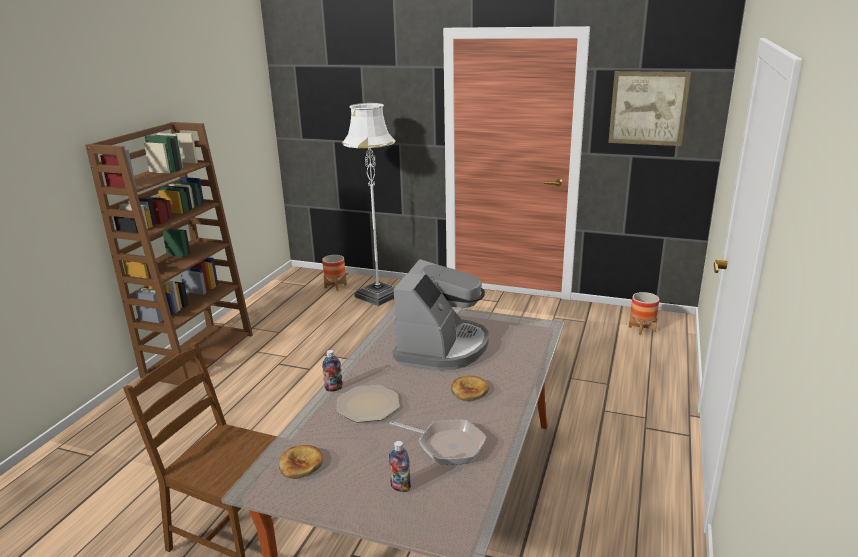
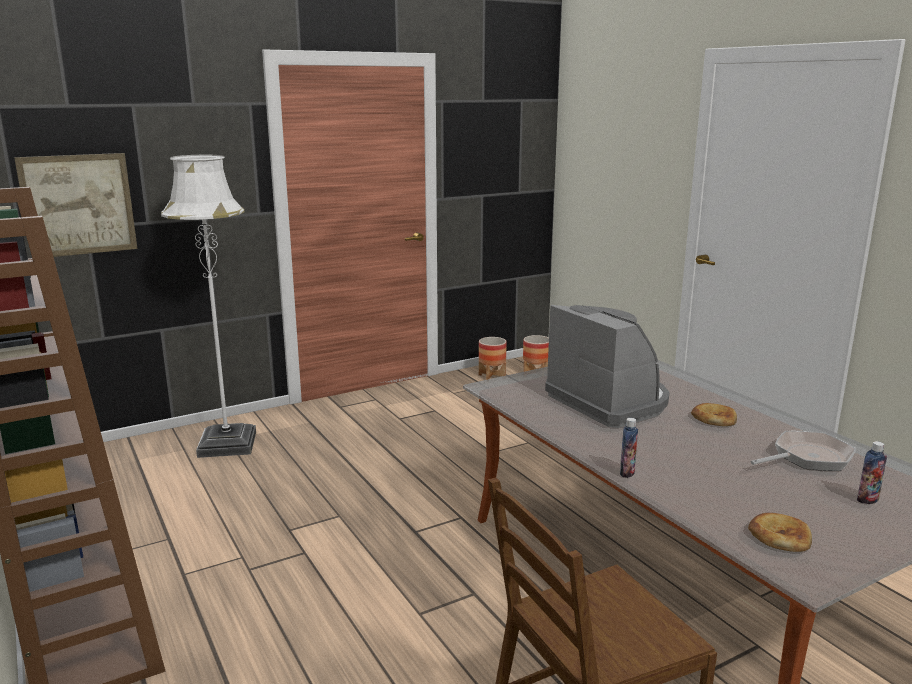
camera: 50 degrees left, 5 degrees down
(335, 286) = (142, 457): planter -> planter (492, 377)
(368, 405) = (688, 467): plate -> none
(648, 108) = (494, 142): picture -> picture (78, 205)

